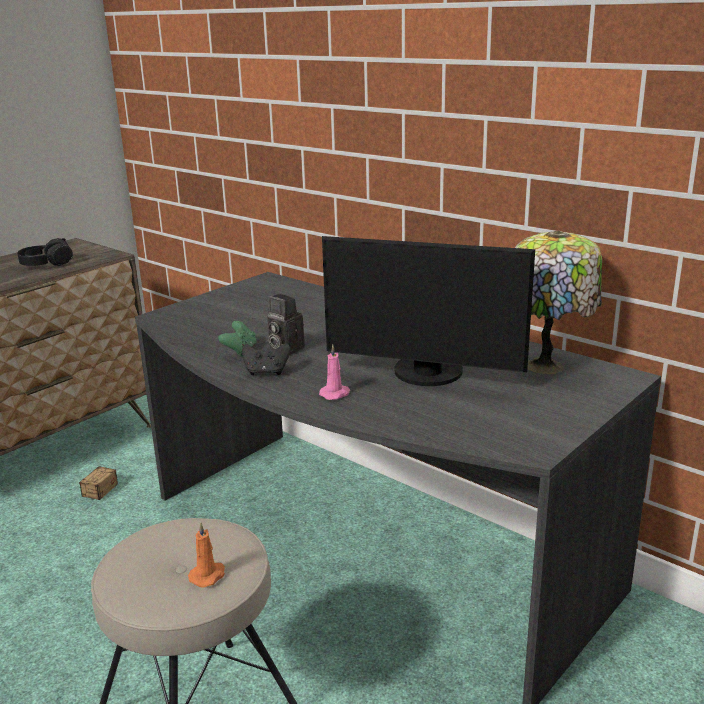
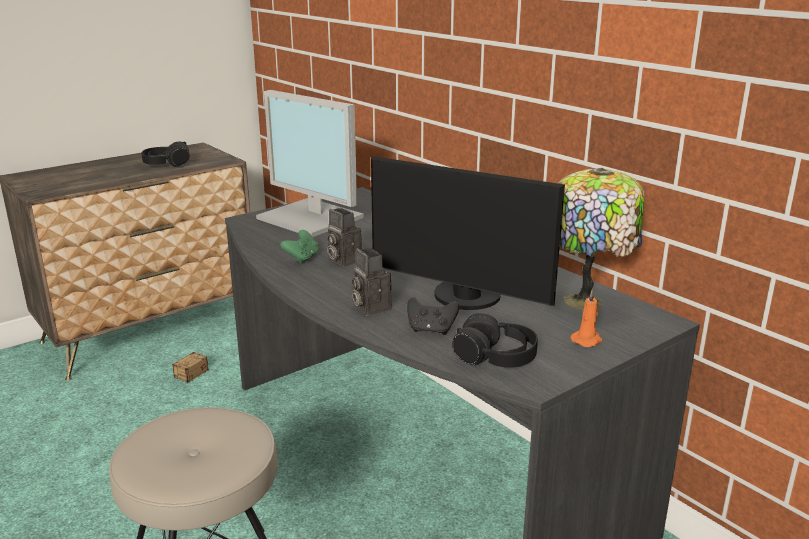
camera: 10 degrees right, 0 degrees up
(208, 575) = (212, 461): orange candle -> orange candle (587, 340)
(231, 308) = (312, 218): none -> monitor
(266, 372) = (316, 280): black game controller -> black game controller (431, 330)
(335, 394) = (370, 307): pink candle -> camera
(485, 429) = (495, 357): none -> black headphones

